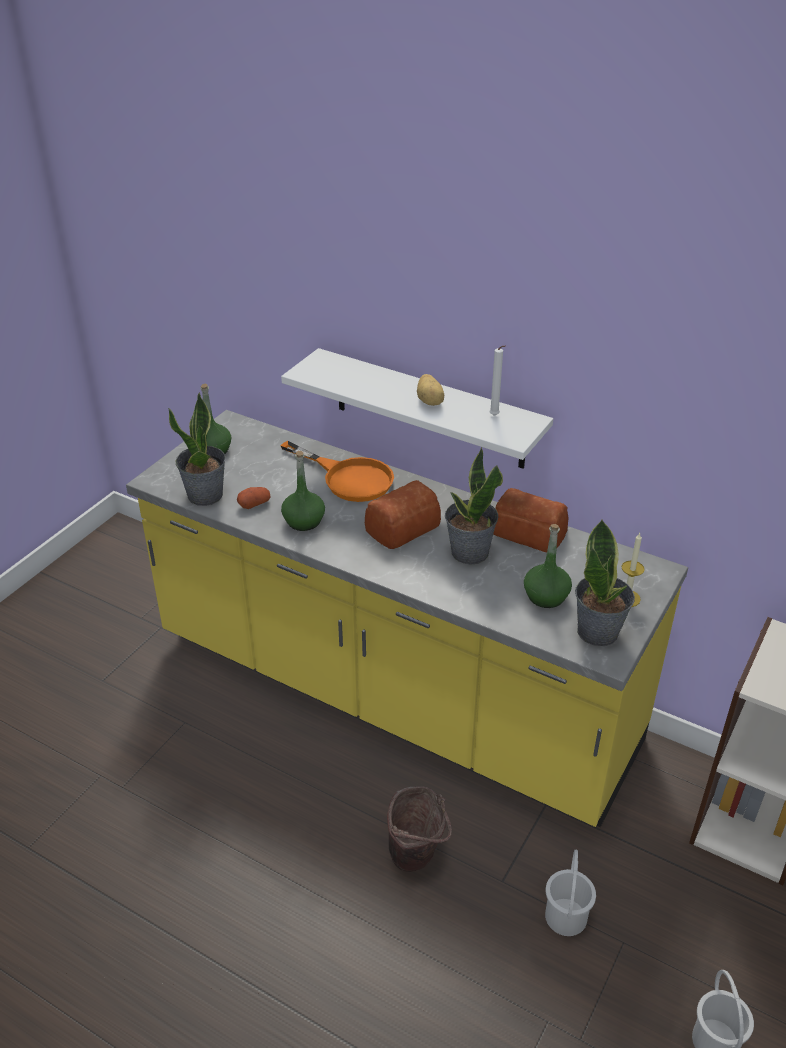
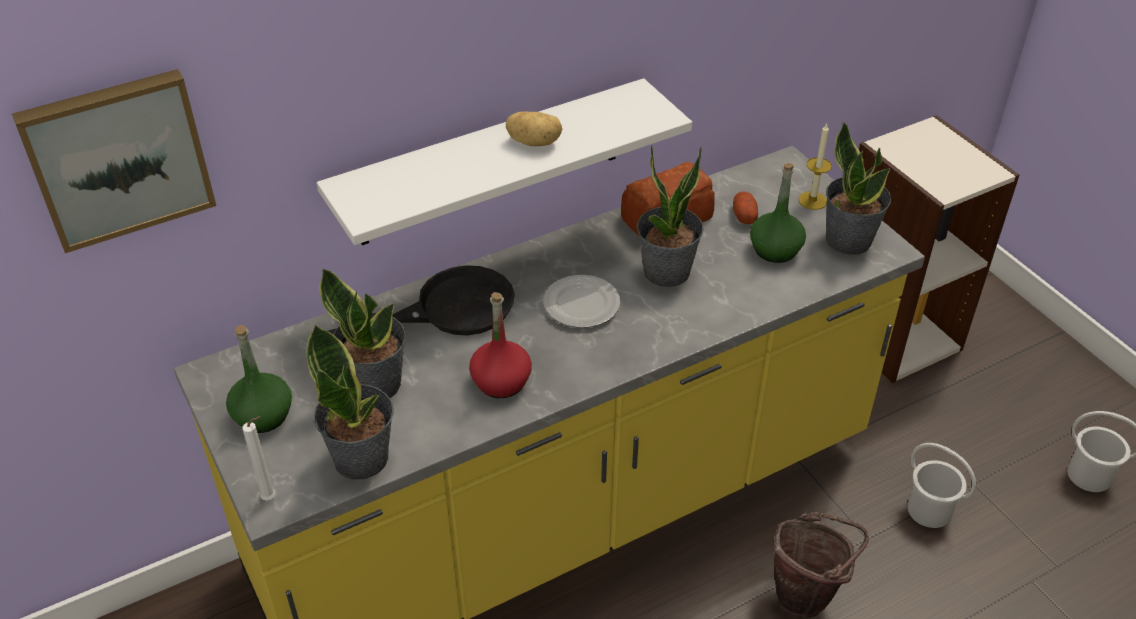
camera: 60 degrees left, 5 degrees up
(221, 266) = (118, 157): none -> picture
(254, 504) = (425, 415): potato -> potato (744, 216)
(266, 477) = (375, 383): none -> potted plant
(304, 521) = (501, 381): green bottle -> red bottle
(348, 477) = (448, 310): orange frying pan -> black frying pan
(400, 527) = (581, 305): bread -> plate
(495, 416) = (607, 111): white candle -> white candle (271, 498)

